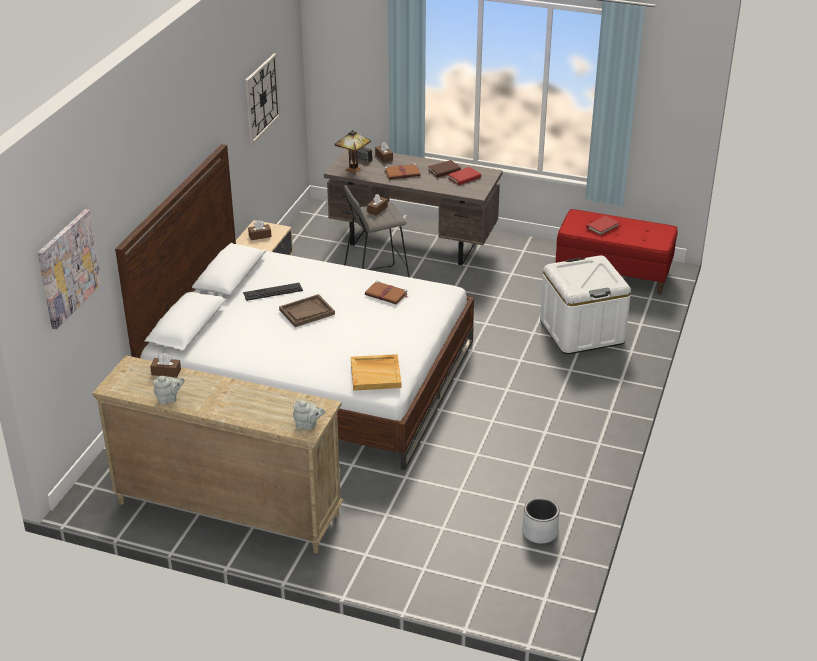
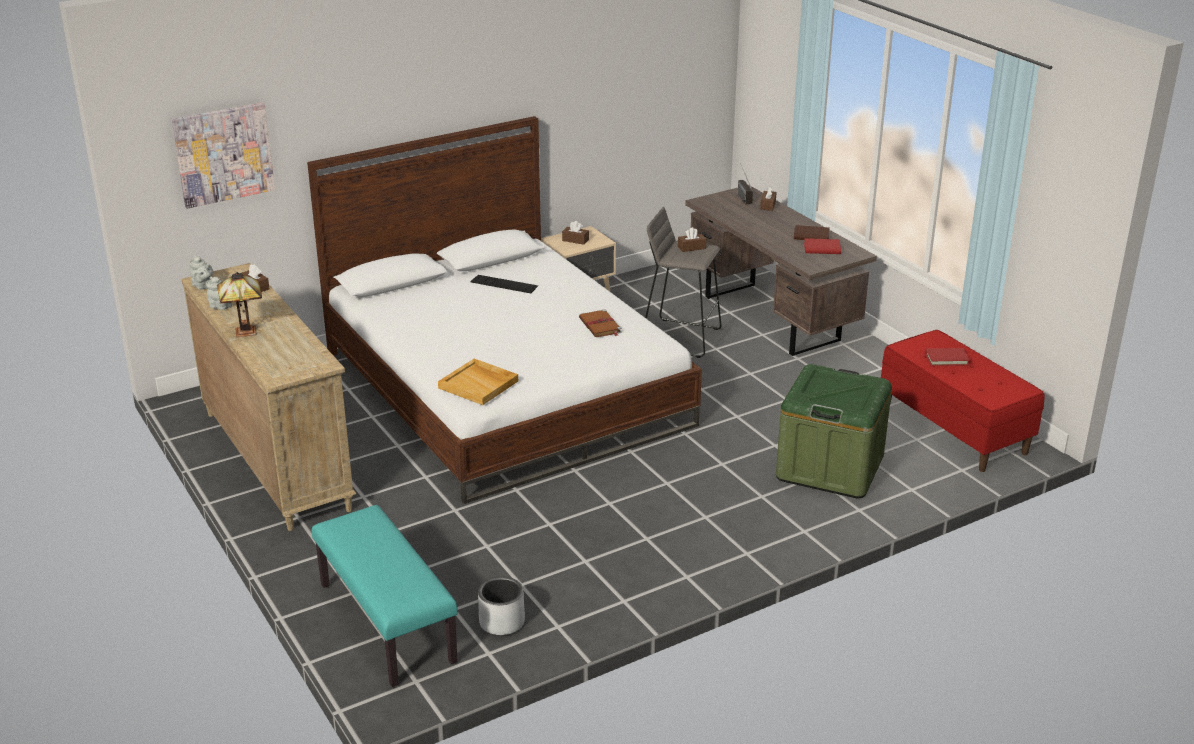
camera: 40 degrees right, 5 degrees down
(261, 98) = (633, 91): wall clock -> none
(307, 312) = (505, 311): brown tray -> none
(308, 425) = (286, 373): grey teapot -> grey teapot (203, 286)
(353, 170) = (719, 206): table lamp -> table lamp (244, 332)
(403, 173) = (764, 224): brown book -> none
(473, 575) = (385, 623): none -> turquoise bench
(581, 331) = (830, 467): white storage box -> green storage box

